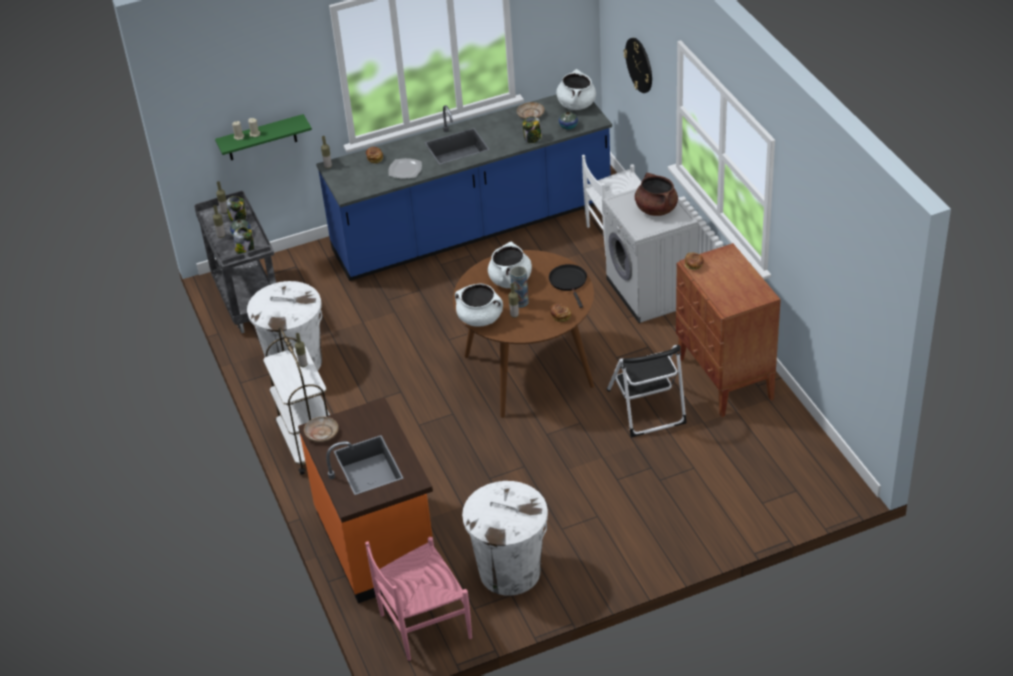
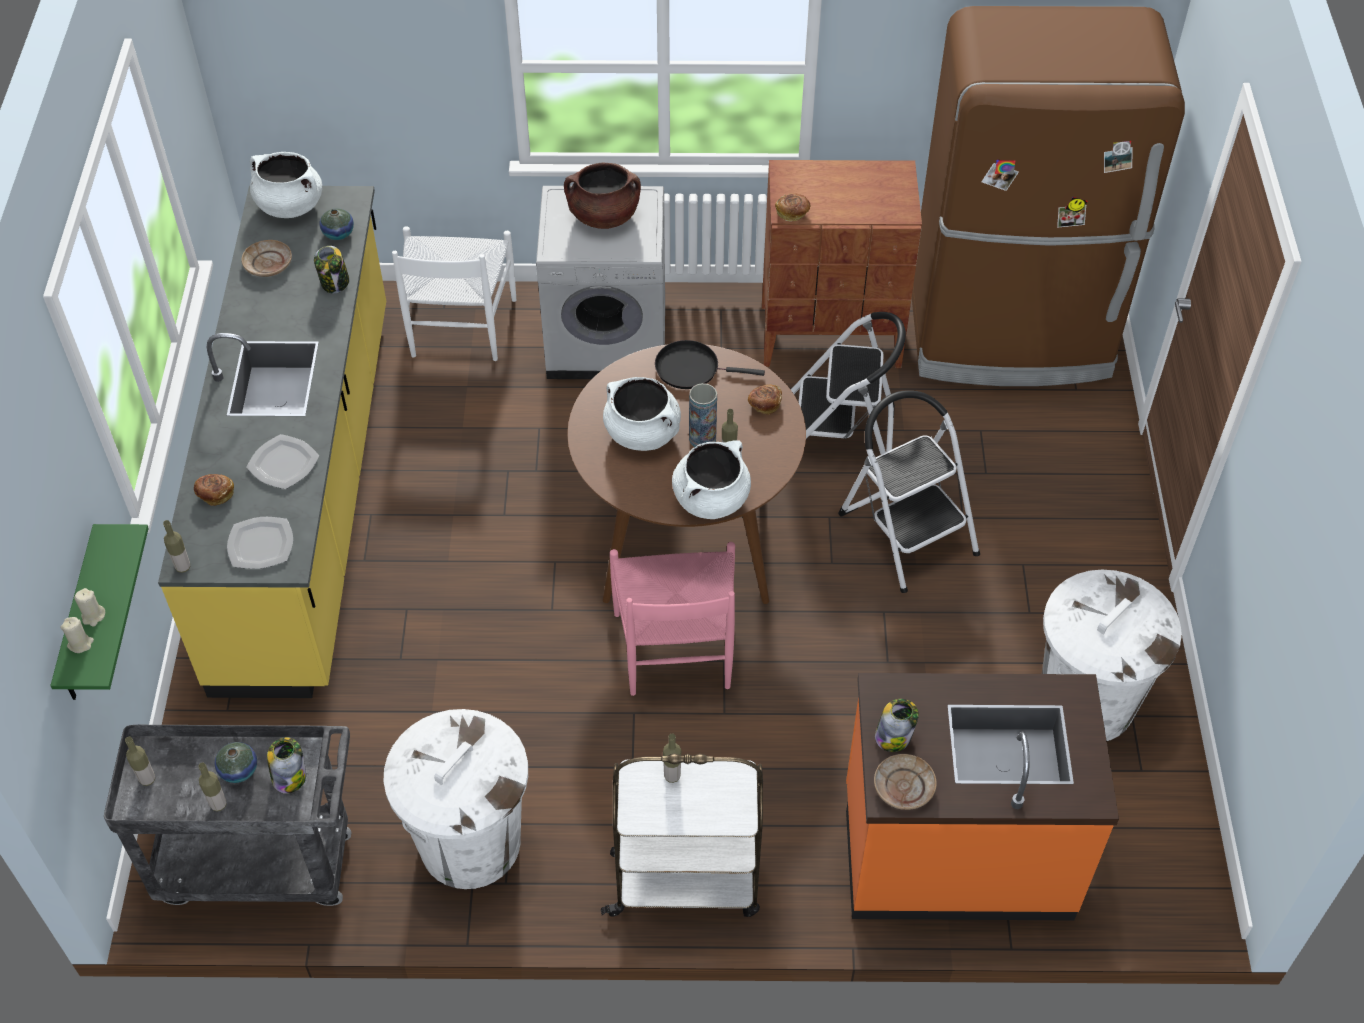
camera: 70 degrees left, 10 degrees up
(238, 217) = (184, 761): jar -> jar (893, 736)
(353, 183) = (261, 545): none -> plate
(423, 624) = (1150, 845): pink chair -> pink chair (676, 651)
(472, 229) = (308, 491): blue counter -> yellow counter
(590, 458) = (905, 531): none -> step ladder
(639, 65) = (368, 69): wall clock -> none
(788, 459) = (1010, 335): none -> brown fridge

